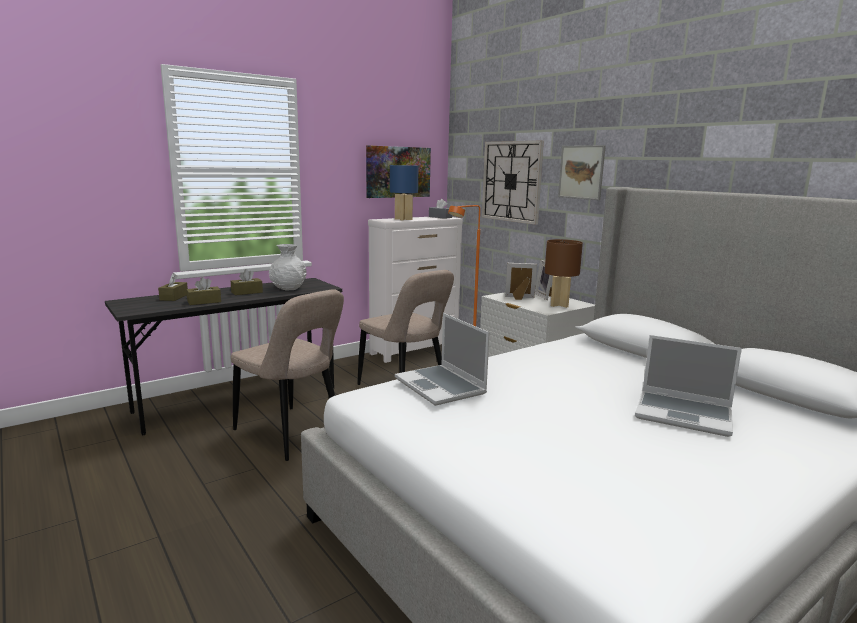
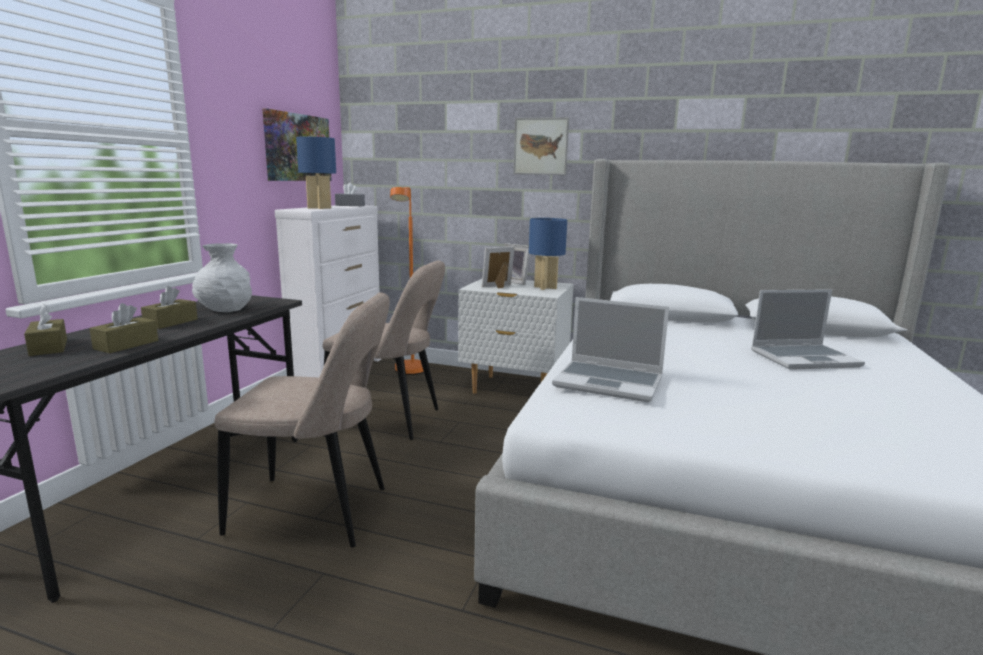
camera: 35 degrees left, 0 degrees up
(511, 181) = (446, 159): wall clock -> none
(558, 305) = (544, 287): brown table lamp -> blue table lamp

